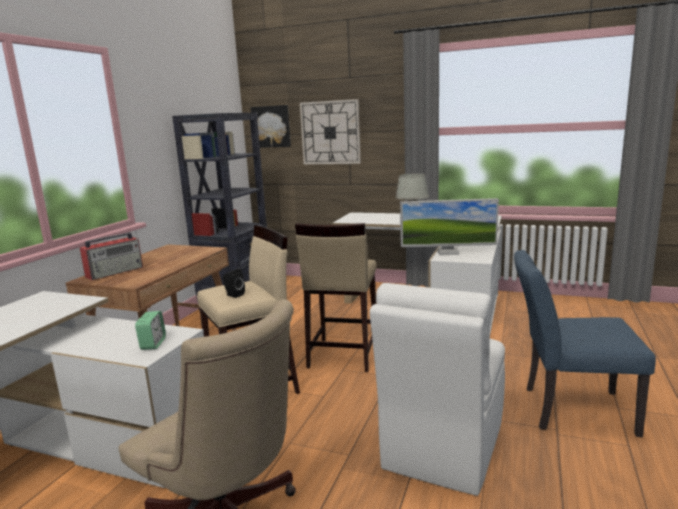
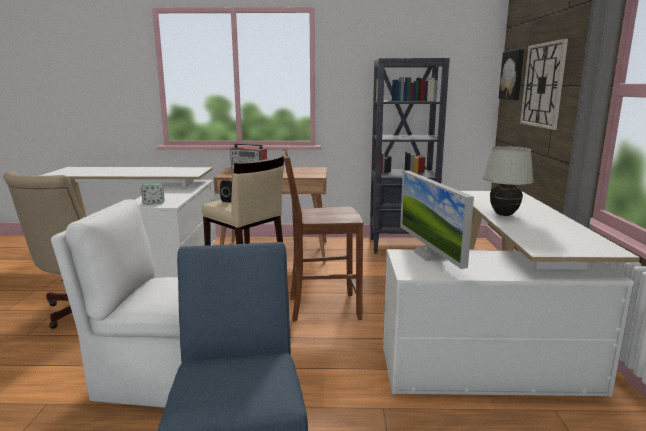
camera: 70 degrees right, 0 degrees up
(342, 355) = (322, 307): beige stool -> brown chair

